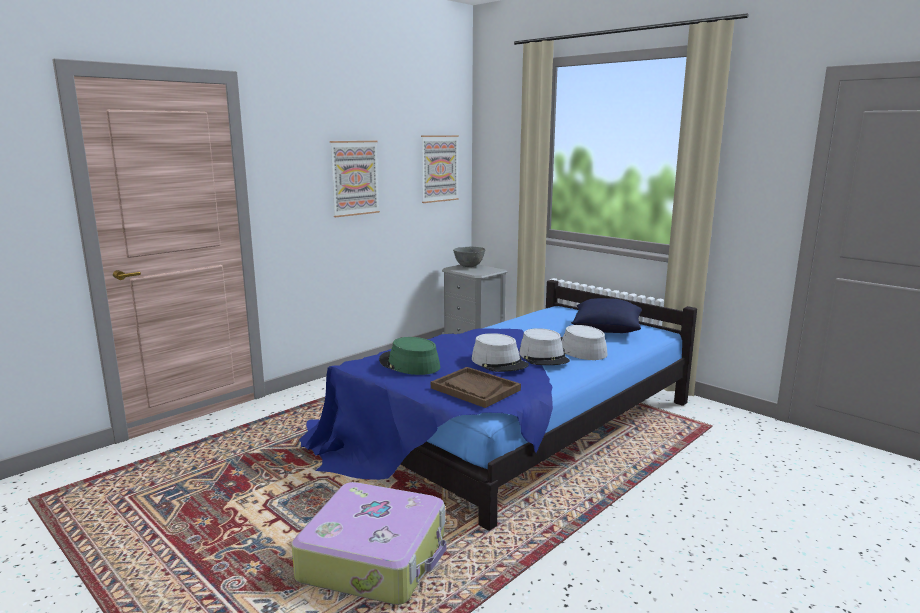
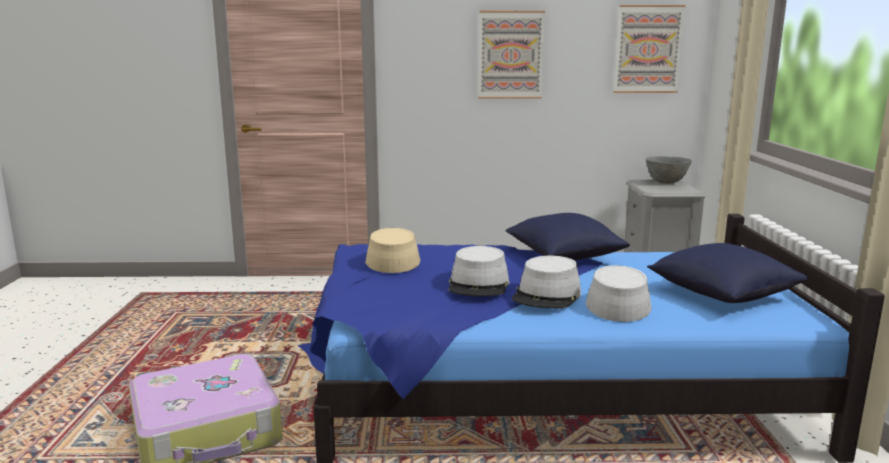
camera: 45 degrees right, 0 degrees up
(409, 364) = (392, 260): green hat -> beige hat
(475, 389) = (387, 299): brown tray -> none
(493, 331) = (564, 256): none -> blue pillow

